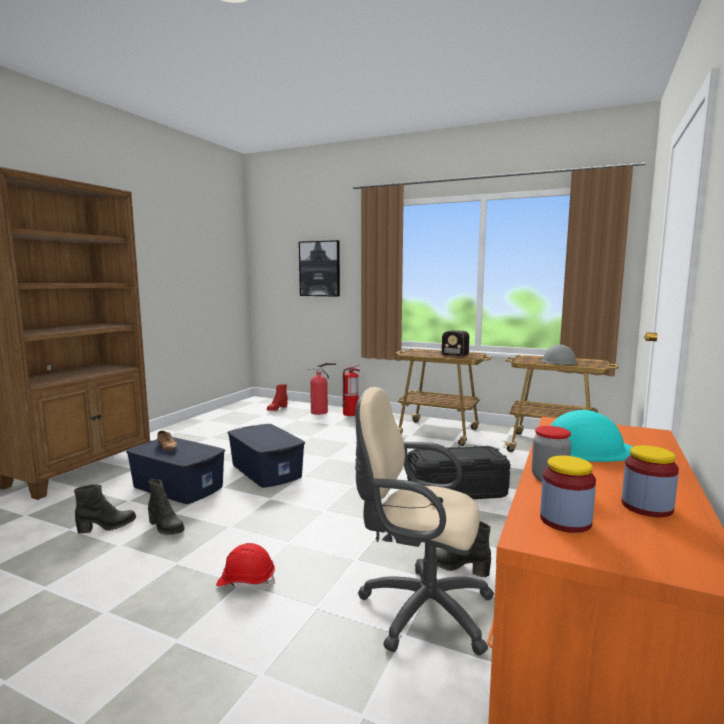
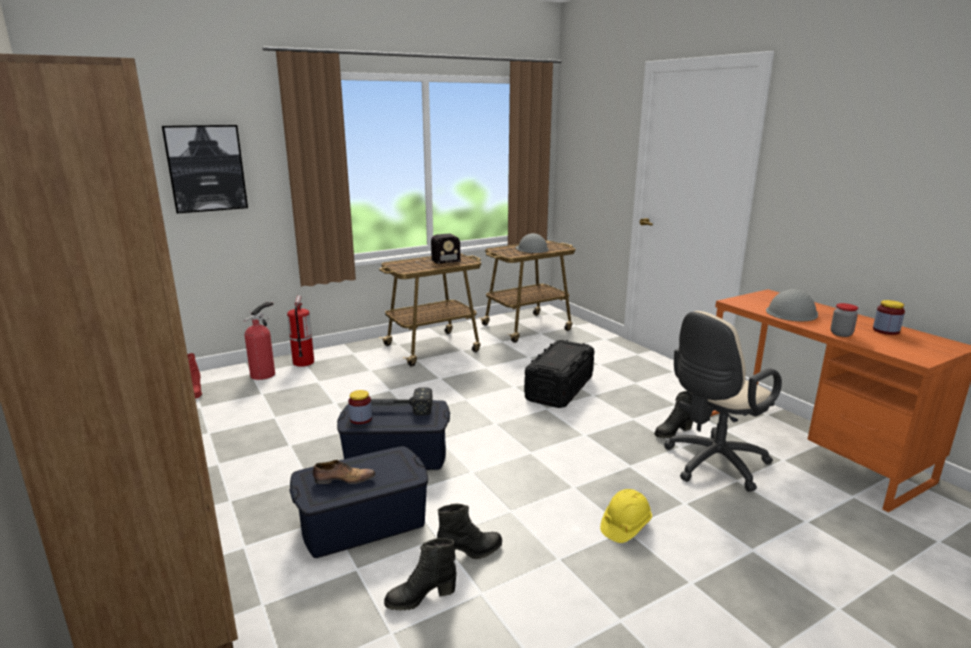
camera: 55 degrees left, 10 degrees up
(107, 527) = (420, 597): black boot -> black boot turned 120 degrees counterclockwise
(246, 582) = (625, 526): red hard hat -> yellow hard hat
(274, 435) = (399, 409): none -> hammer
(565, 521) = (901, 348): jar -> jar (361, 419)
(586, 448) = (792, 312): turquoise hard hat -> grey hard hat

